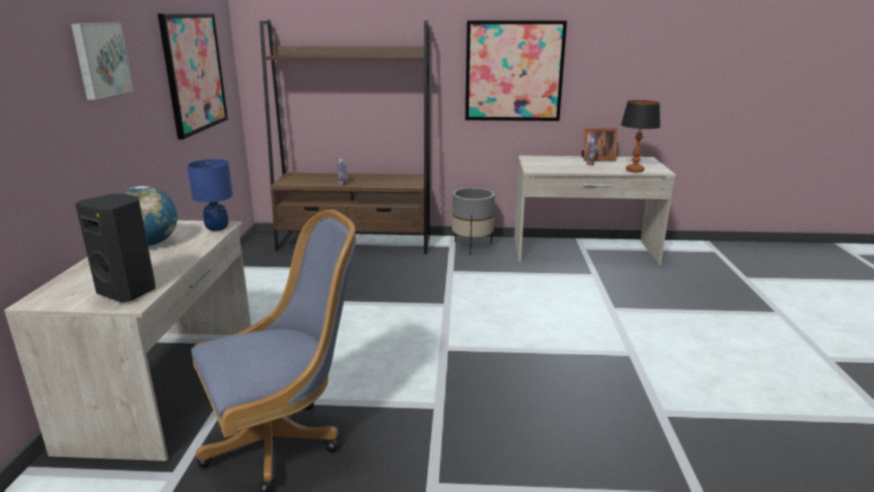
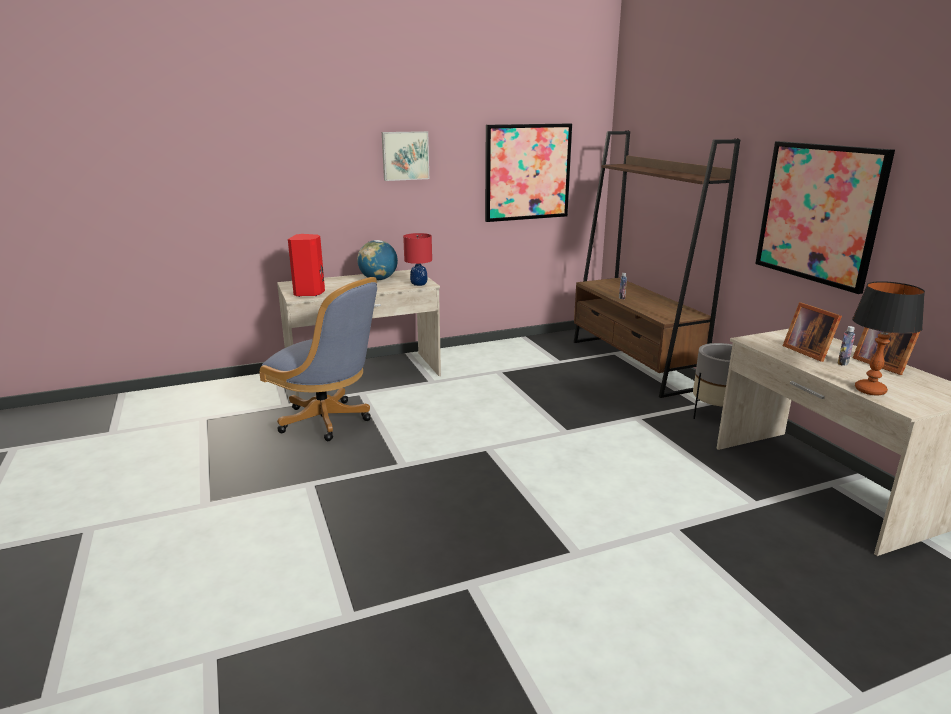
camera: 65 degrees right, 0 degrees up
(129, 291) = (310, 293): black speaker -> red speaker
(218, 229) = (418, 284): blue table lamp -> red table lamp
(565, 165) = (807, 352): none -> picture frame

